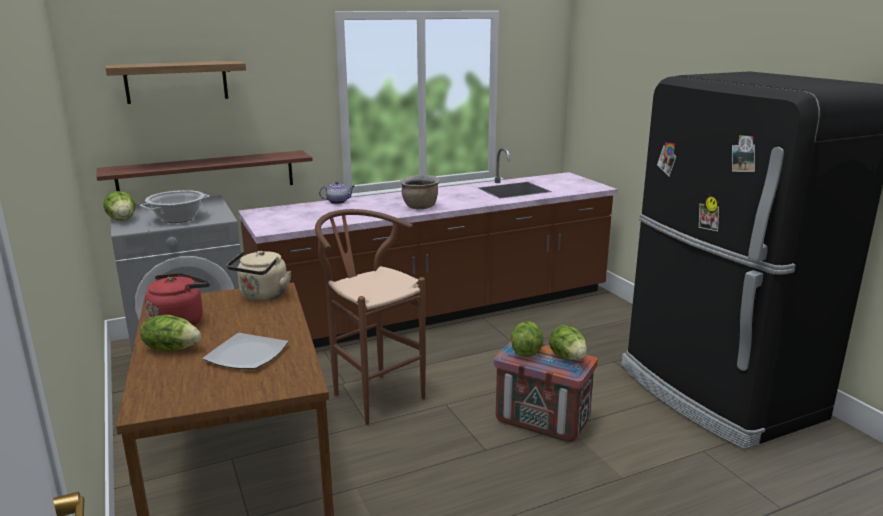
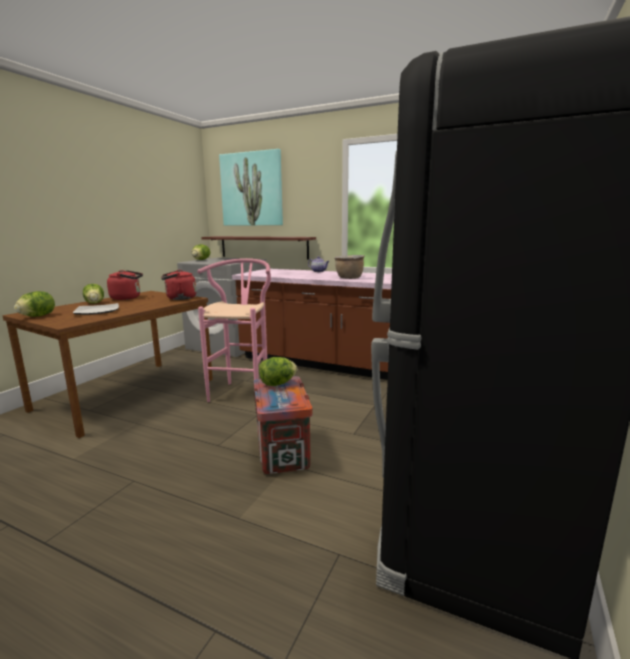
camera: 50 degrees right, 5 degrees down
(176, 82) = (252, 189): shelf -> picture
(178, 218) = (216, 261): cooking pot -> none
(262, 296) = (179, 298): beige kettle -> red kettle
(372, 394) = (242, 391): brown stool -> pink stool
(567, 357) = (290, 398): lettuce -> lettuce (37, 316)

